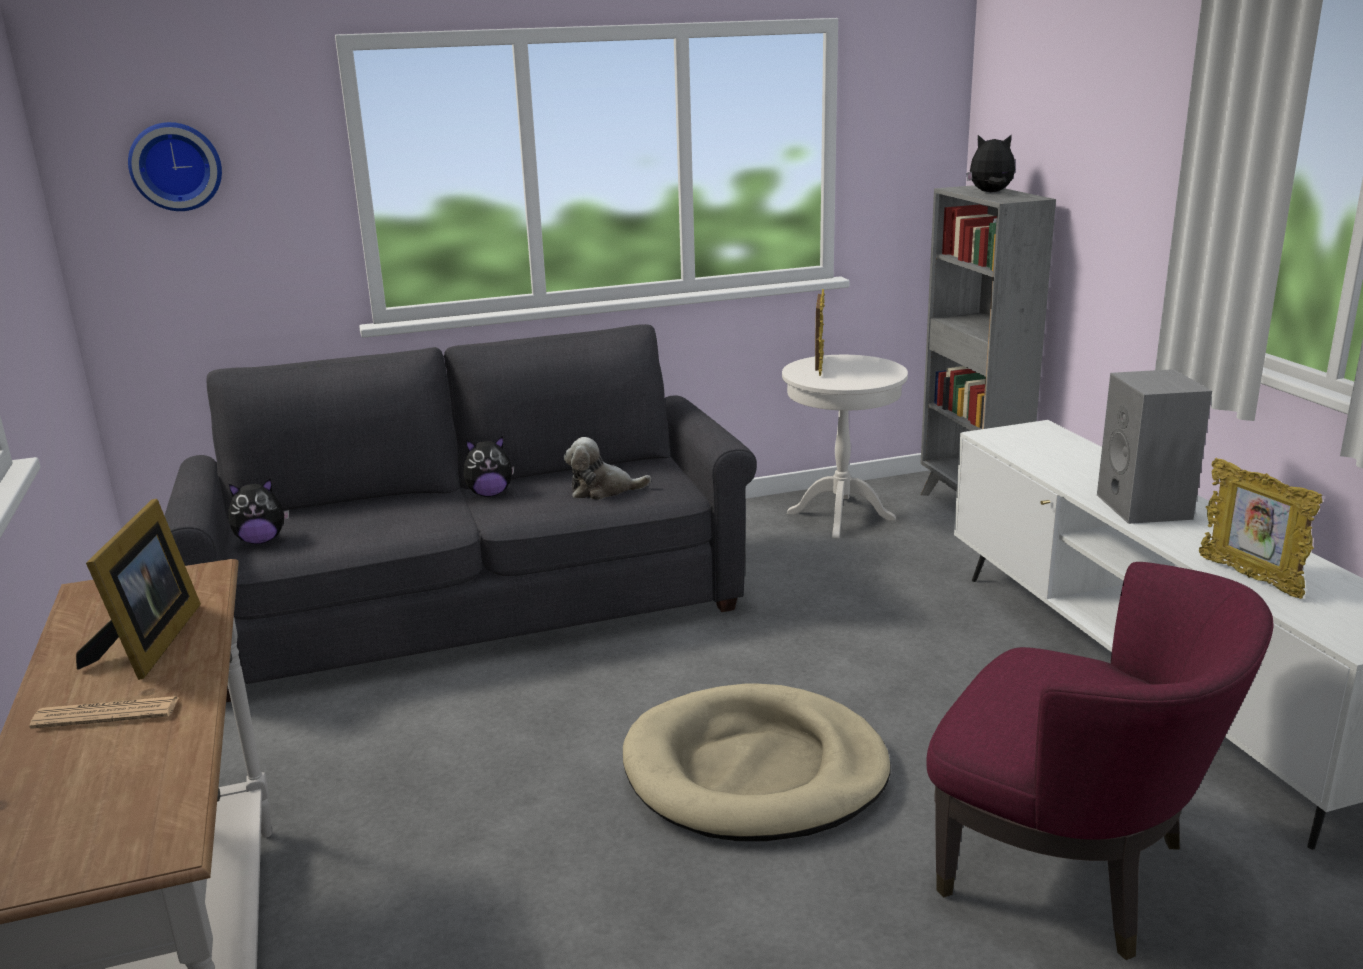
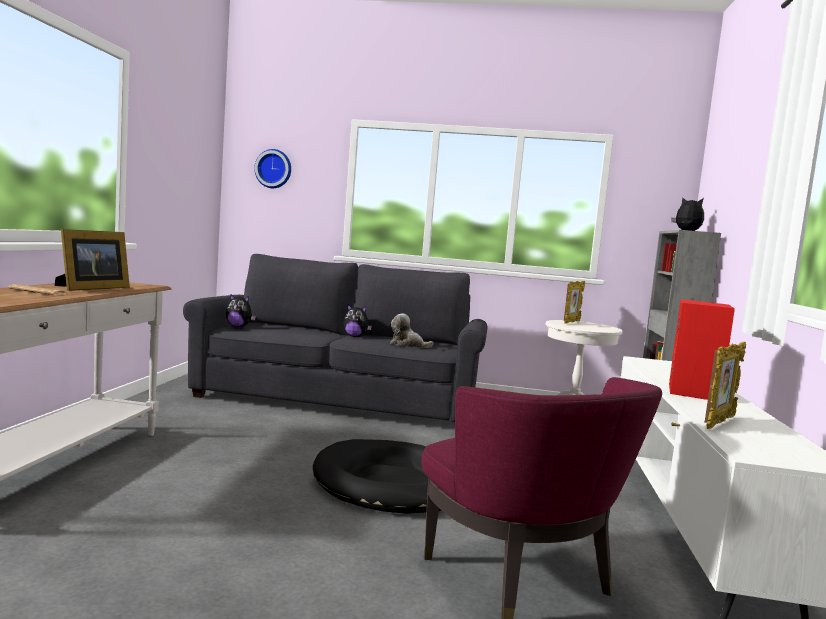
camera: 25 degrees right, 15 degrees down
(755, 771) = (390, 483): beige dog bed -> black dog bed
(1146, 507) = (695, 393): grey speaker -> red speaker
(1250, 577) = (719, 423): picture frame -> picture frame turned 135 degrees counterclockwise

